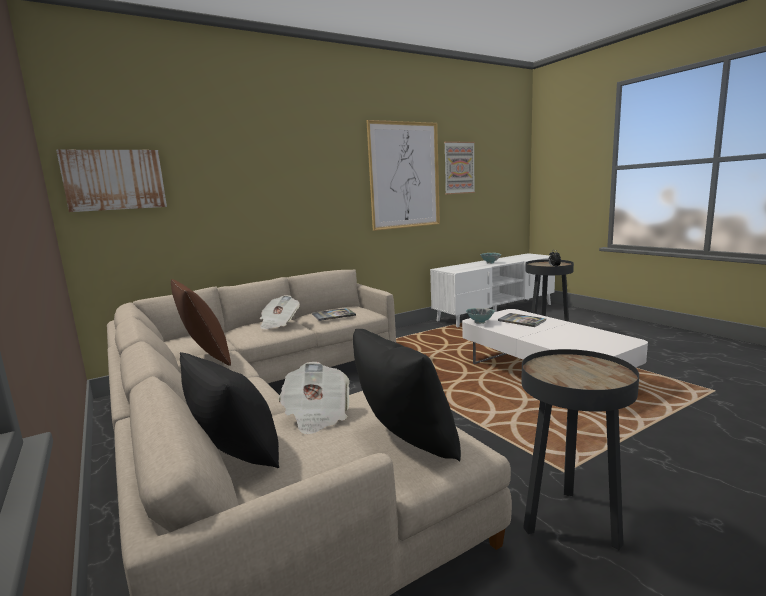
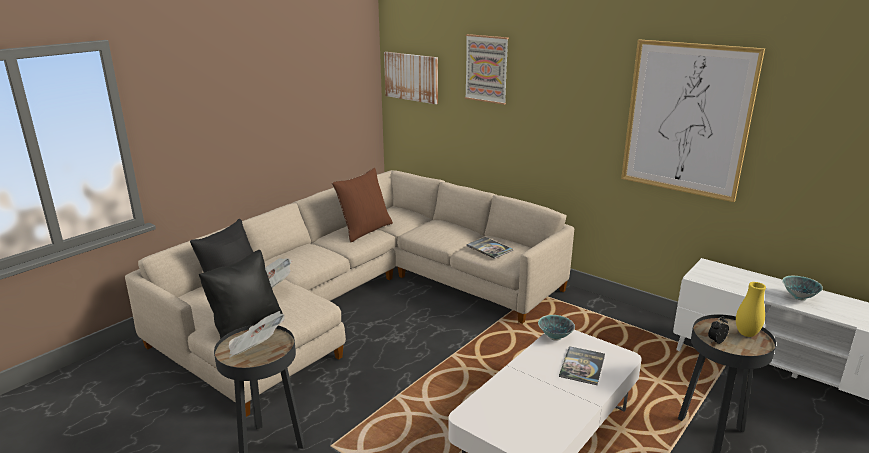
camera: 70 degrees right, 10 degrees up
(279, 323) = (449, 232): newspaper -> newspaper (256, 347)
(459, 168) = (804, 125): picture -> picture (486, 69)
(545, 263) = (746, 334): none -> yellow vase

